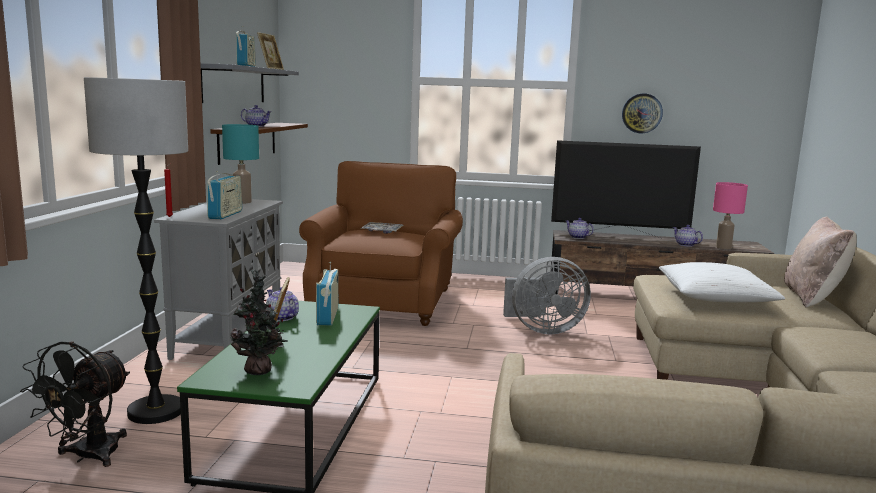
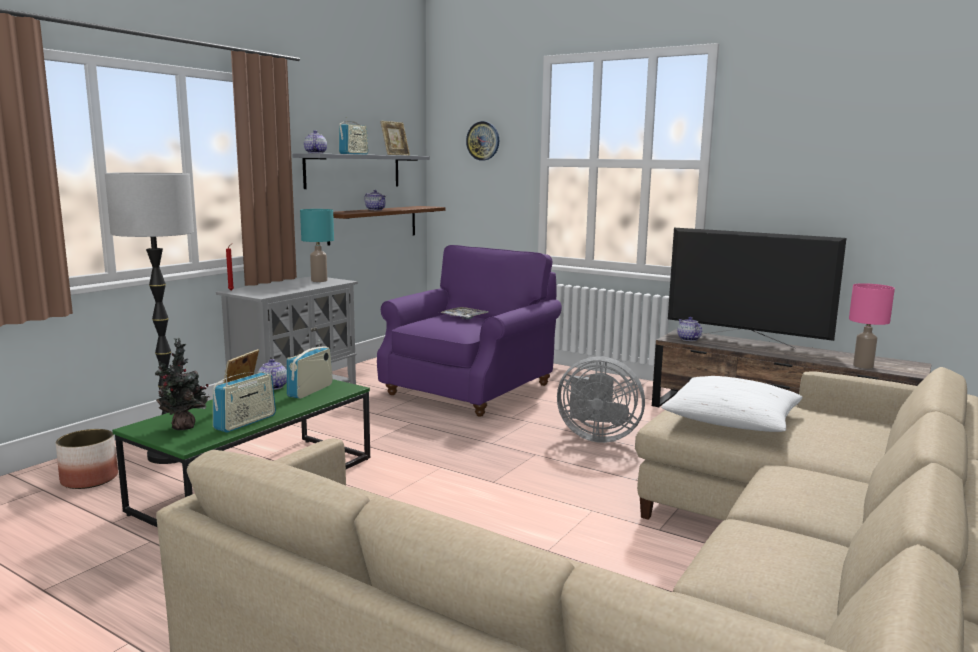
camera: 25 degrees right, 0 degrees up
(88, 456) = (90, 479): black fan -> planter
(225, 215) = (278, 291): radio -> radio (245, 422)
(384, 302) = (470, 389): brown armchair -> purple armchair
(642, 113) = (788, 196): wall clock -> wall clock (483, 141)
(685, 245) = (814, 358): teapot -> teapot (315, 153)
(812, 298) = (869, 437): beige pillow -> none

